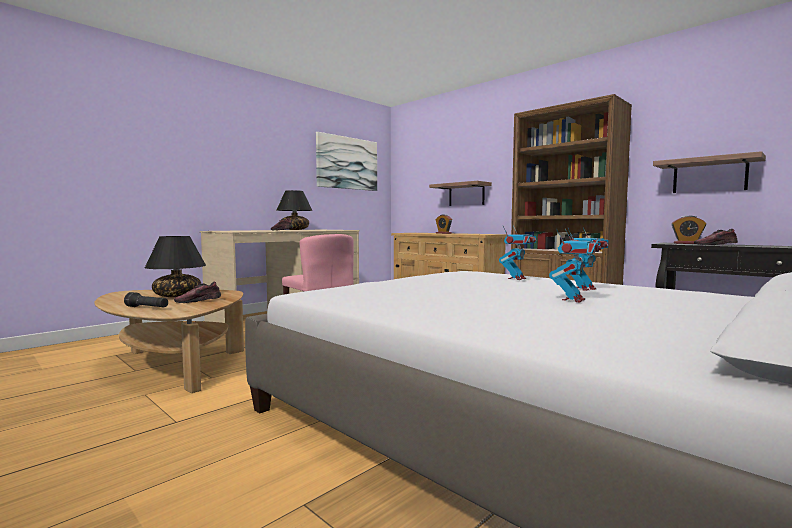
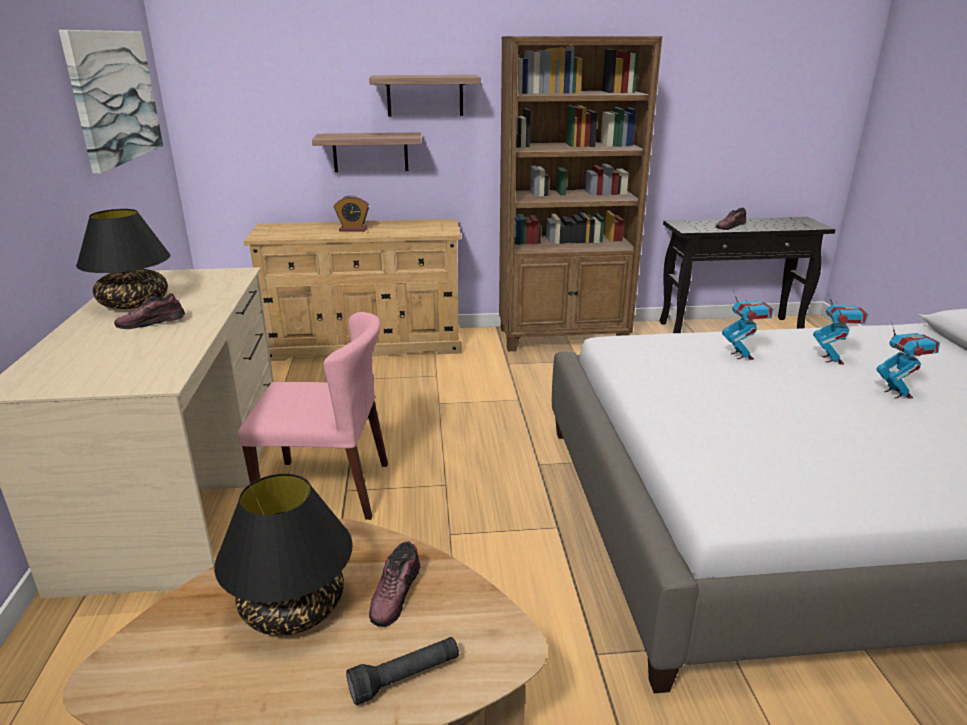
camera: 50 degrees left, 20 degrees up
(687, 243) = (700, 225): alarm clock -> none
(709, 176) = (711, 141): shelf -> shelf (425, 95)

